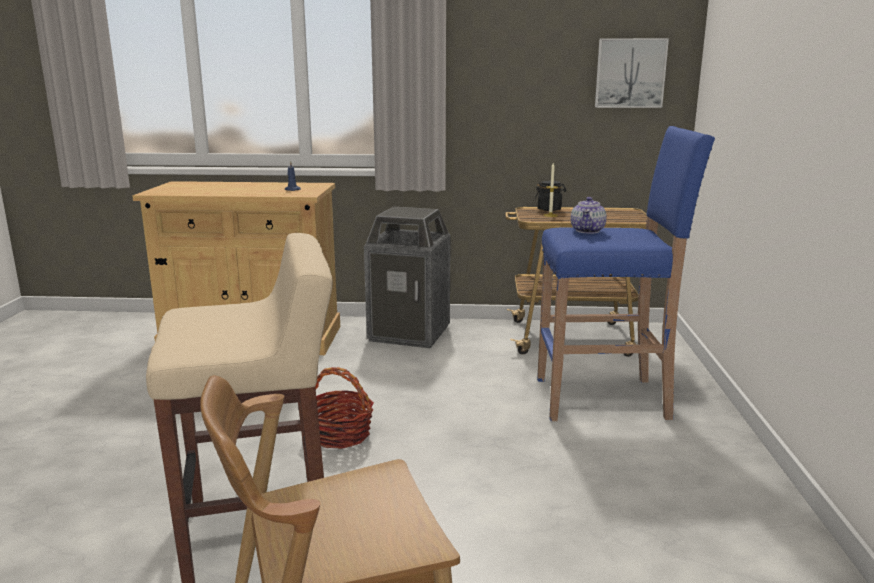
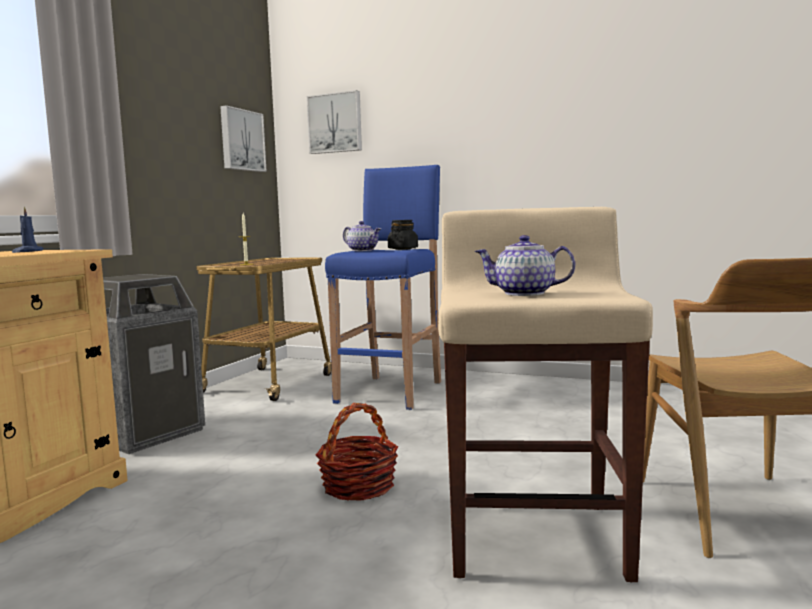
camera: 70 degrees left, 10 degrees down
(209, 324) = (525, 293): none -> teapot
(549, 209) = (227, 263): black jar -> black jar (403, 249)
(729, 50) = (335, 123): none -> picture

